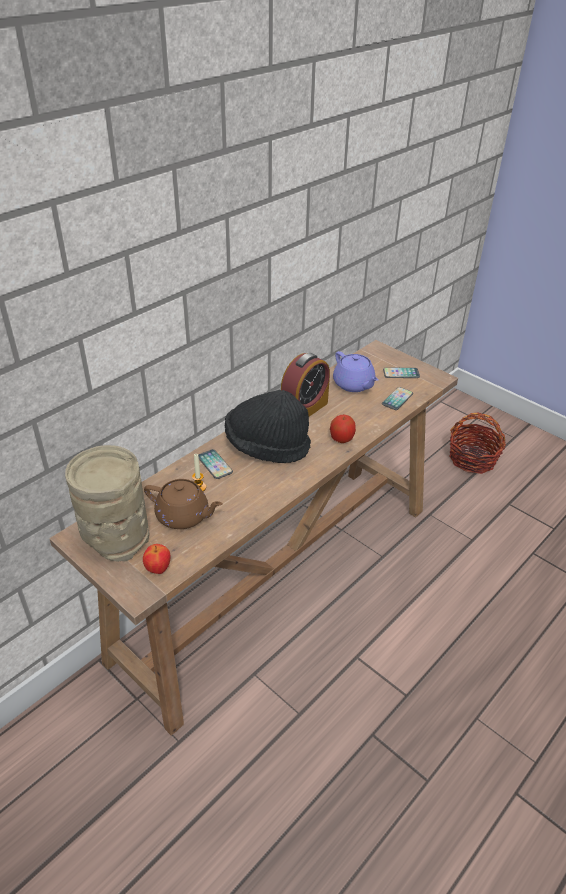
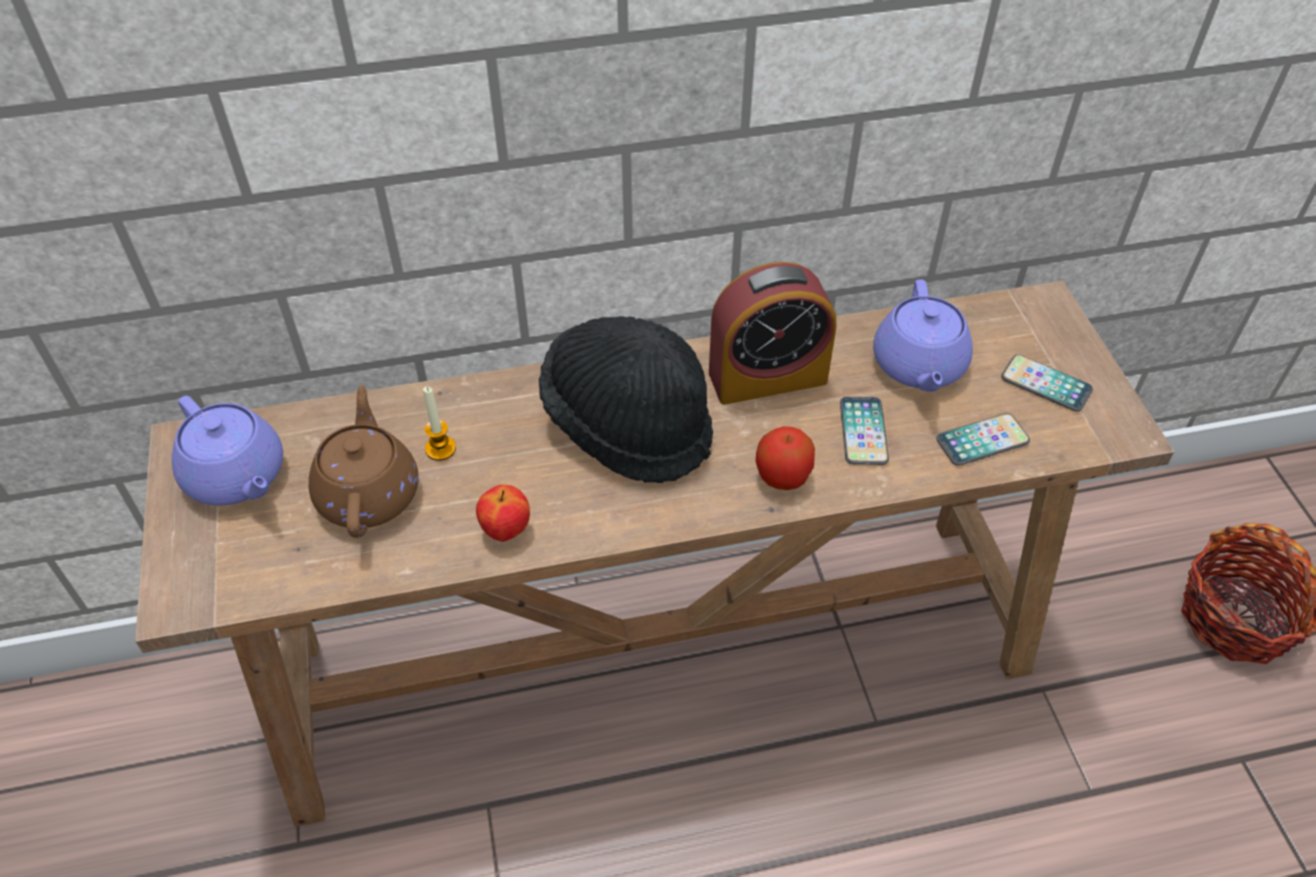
camera: 35 degrees right, 10 degrees up
(115, 537) = (236, 476): beige vase -> purple teapot
(158, 569) = (243, 572): apple -> apple (506, 530)
(184, 516) = (369, 493): brown teapot -> brown teapot turned 150 degrees counterclockwise
(214, 465) = (506, 416): phone -> phone (863, 432)

